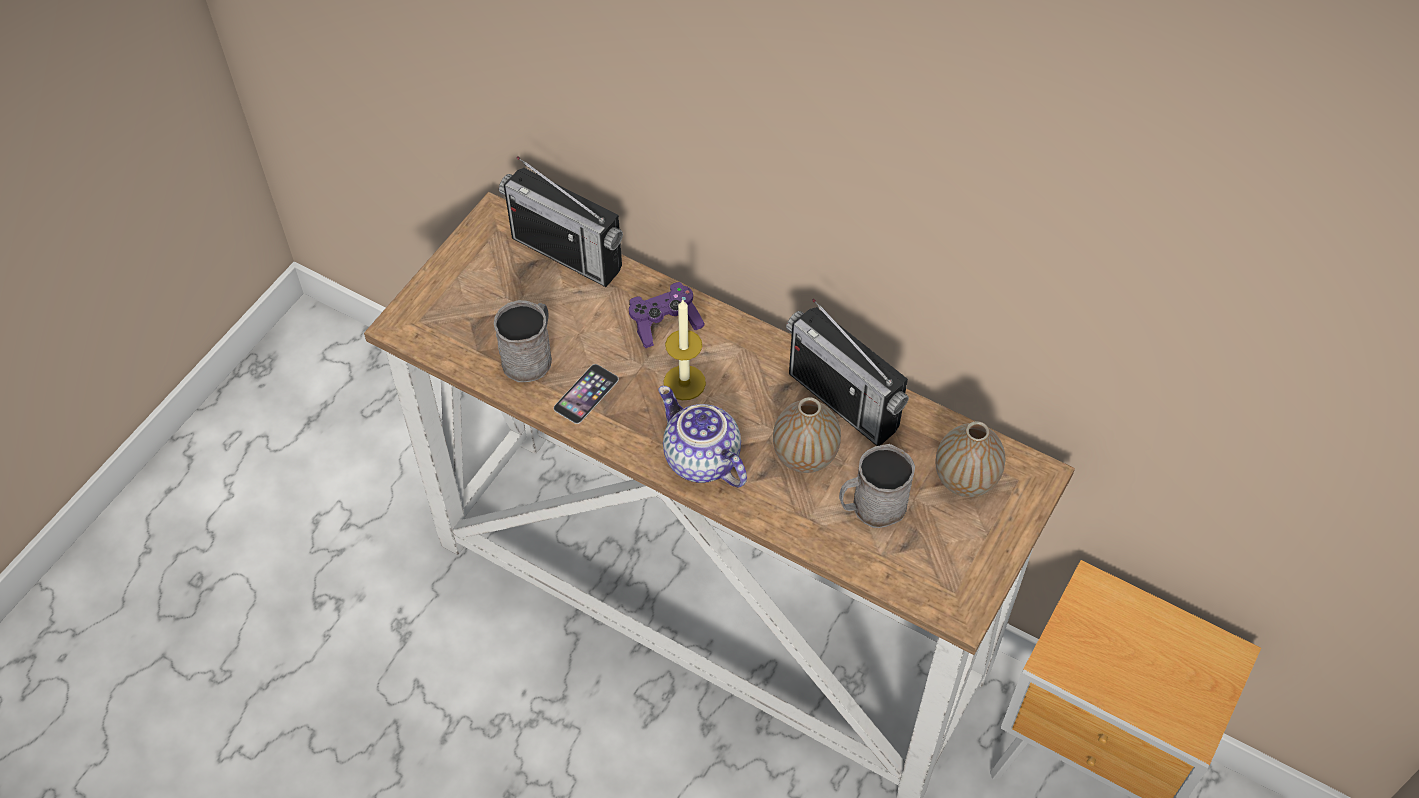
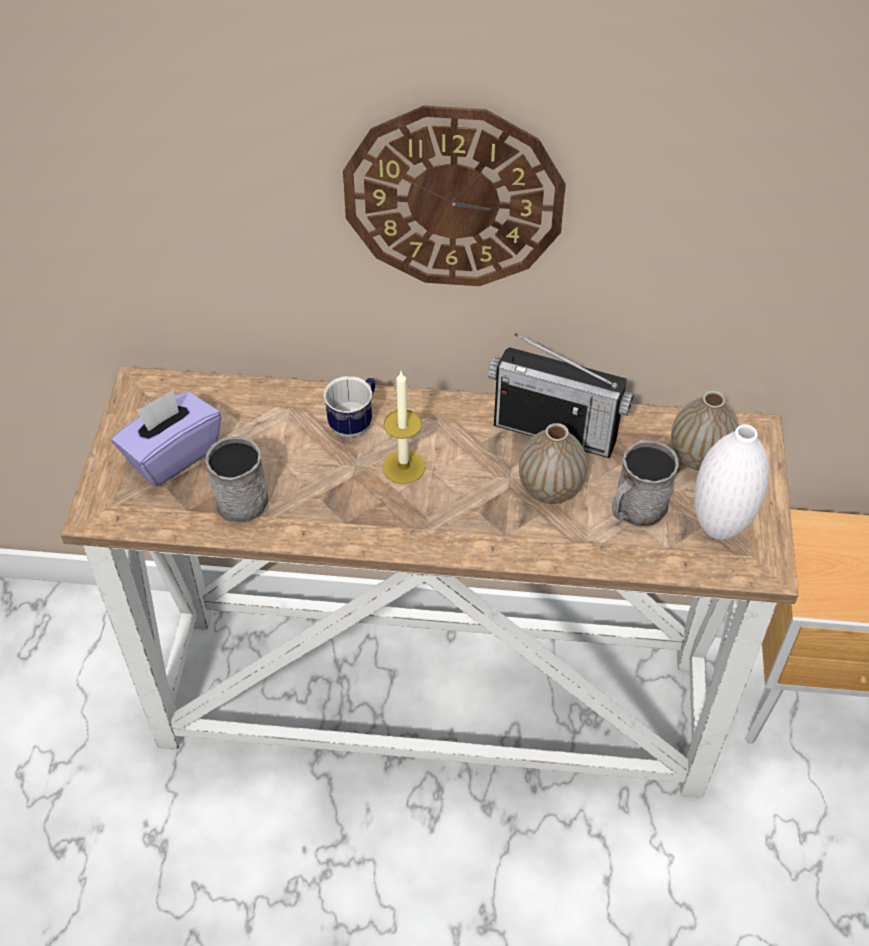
camera: 25 degrees left, 5 degrees down
(490, 294) = (172, 455): none -> purple tissue box
(567, 253) = (227, 394): radio -> none
(586, 394) = (316, 510): phone -> none
(664, 323) = (355, 422): purple game controller -> mug
(699, 459) = (457, 528): teapot -> none
(785, 155) = (453, 198): none -> wall clock
(941, 554) = (718, 527): none -> white vase

